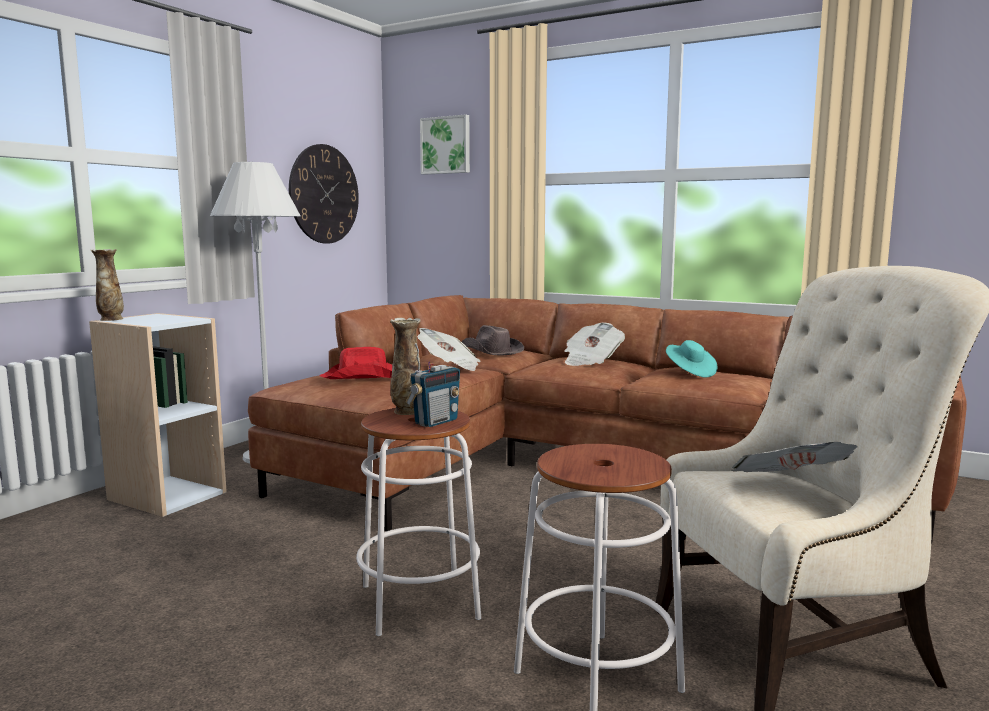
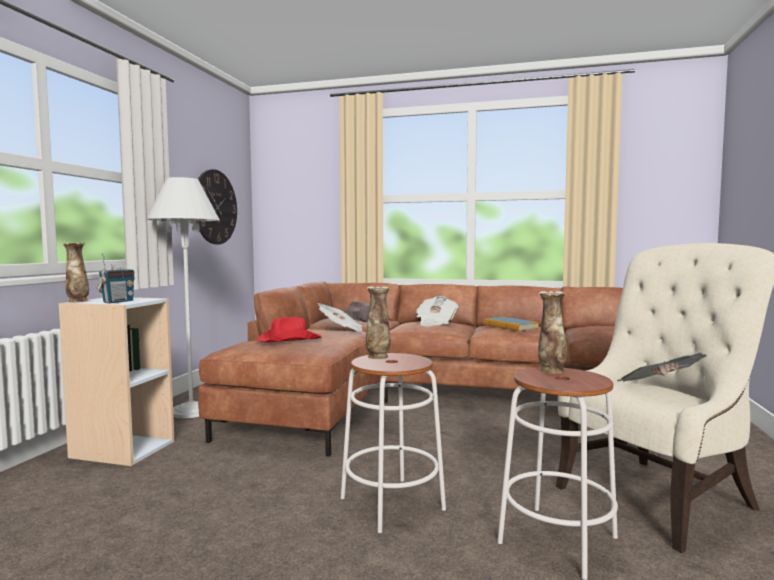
camera: 15 degrees left, 5 degrees down
(435, 422) = (409, 362): radio -> radio (118, 302)
(446, 145) = (303, 174): picture -> none
(604, 450) = (551, 371): none -> vase
(690, 372) = (510, 326): turquoise hat -> book

